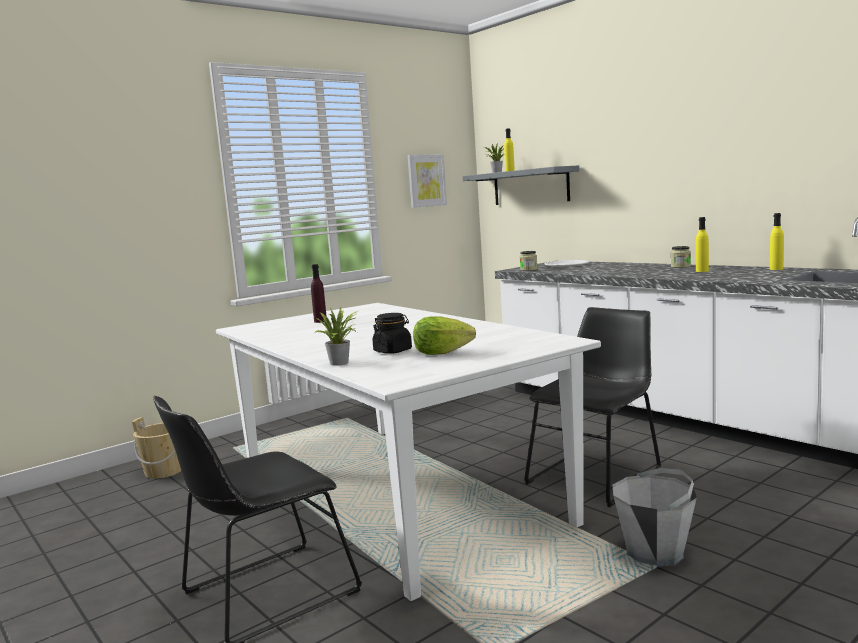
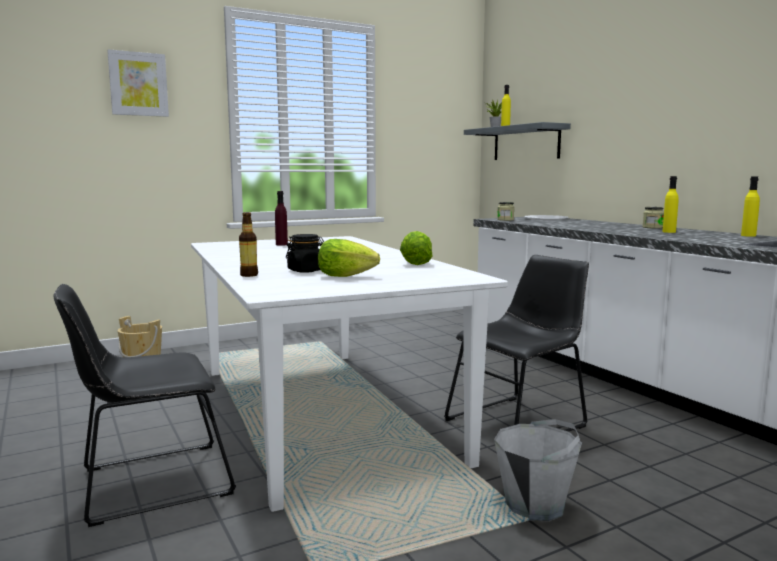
camera: 10 degrees right, 0 degrees up
(342, 363) = (249, 275): potted plant -> bottle
(426, 180) = (428, 131): picture -> picture (138, 84)
(490, 330) = (416, 263): none -> lettuce

